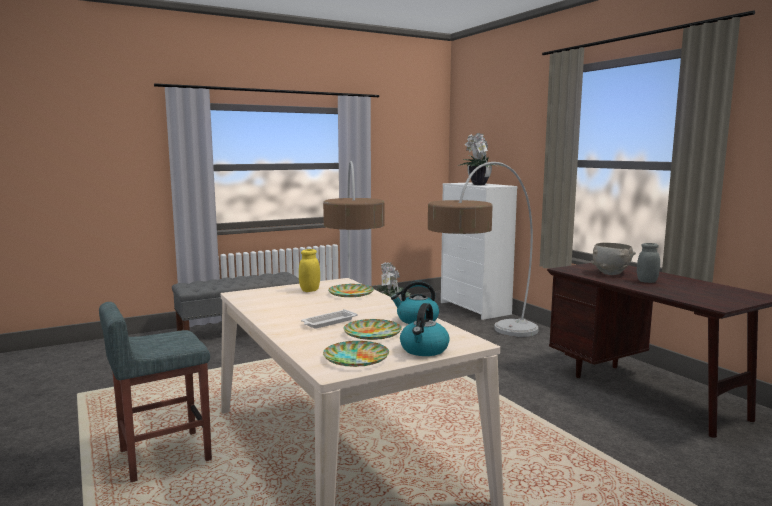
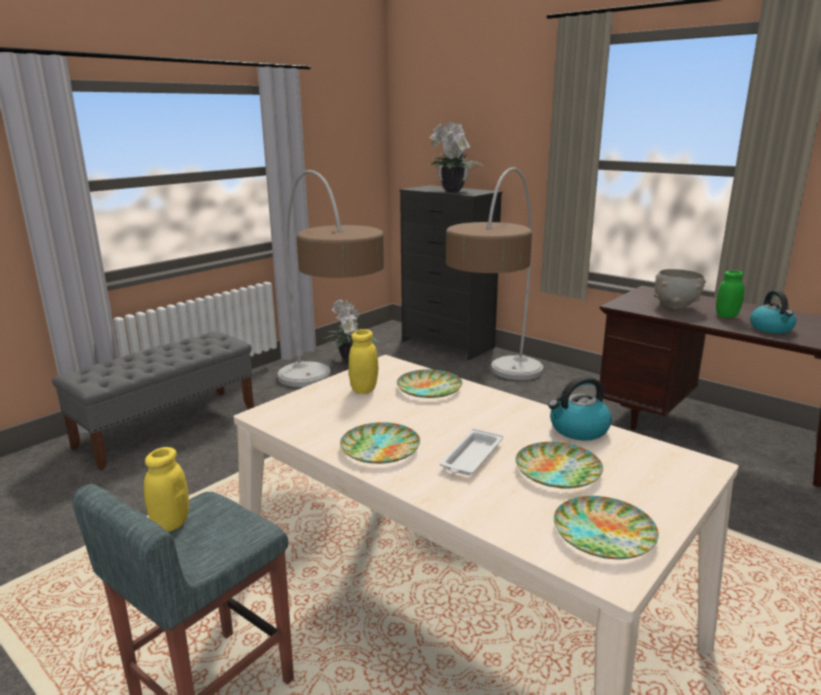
camera: 20 degrees left, 10 degrees up
(153, 337) = (171, 523): none -> yellow jar
(281, 313) = (379, 448): none -> plate
(424, 350) = (664, 493): kettle -> kettle (771, 328)
(475, 308) = (448, 344): white dresser -> black dresser
(647, 281) = (727, 316): grey jar -> green jar

